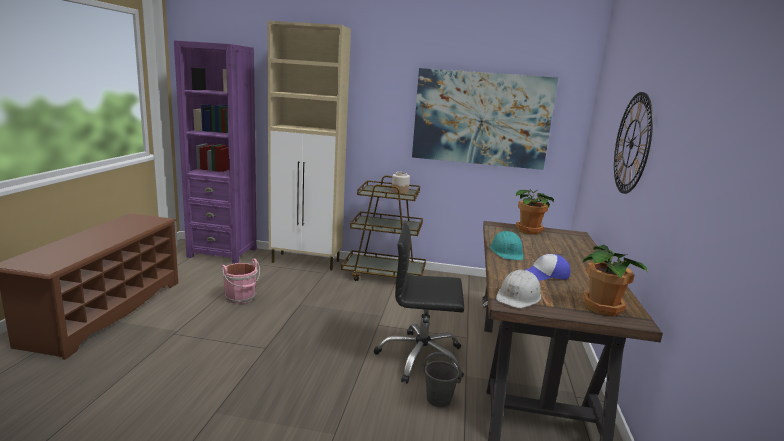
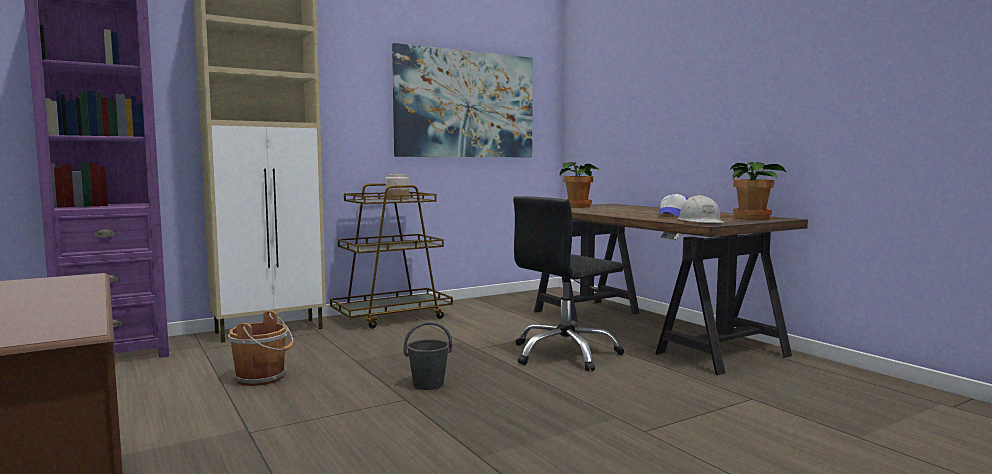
camera: 40 degrees left, 10 degrees down
(241, 298) = (262, 378): pink bucket -> brown bucket
(439, 399) = (637, 369): grey bucket -> grey bucket (429, 384)
(507, 252) = (610, 213): turquoise hard hat -> none
(632, 143) = (672, 96): wall clock -> none

